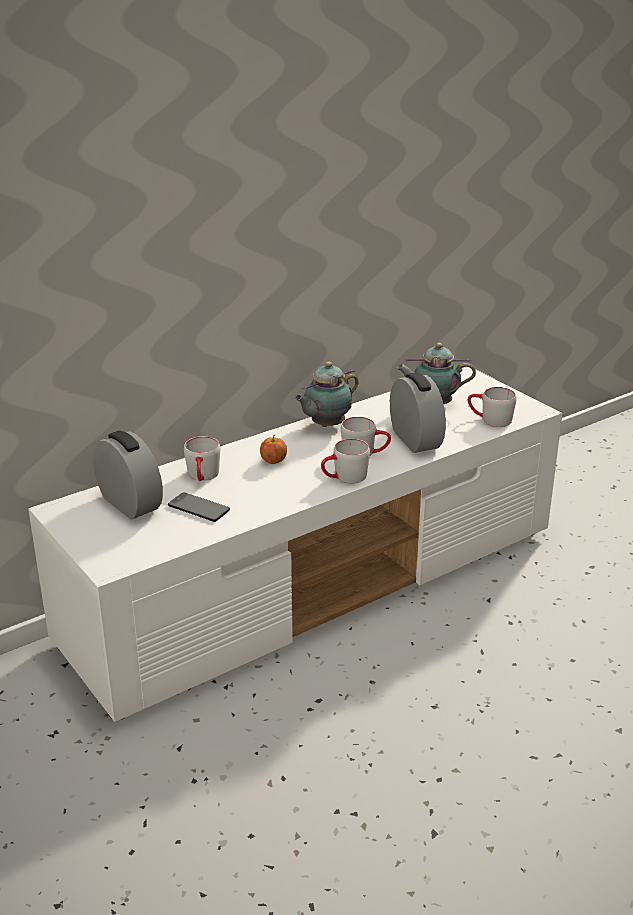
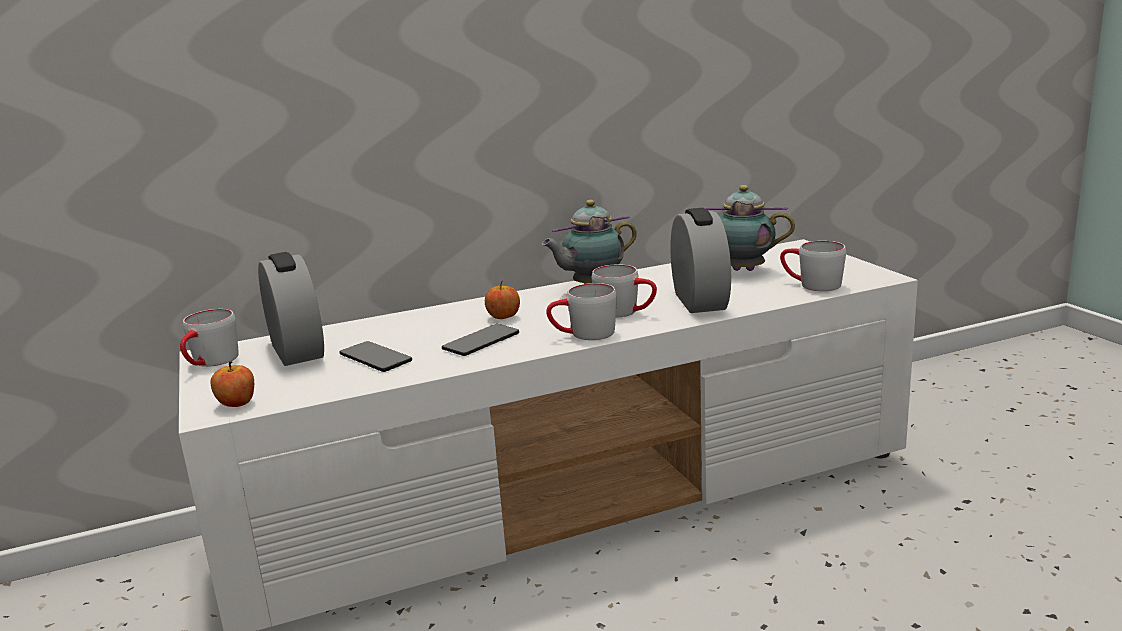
camera: 15 degrees right, 10 degrees down
(121, 557) = (236, 403): none -> apple
(203, 477) = (405, 329): grey mug -> grey mug (210, 363)
(271, 488) = (481, 341): none -> phone

